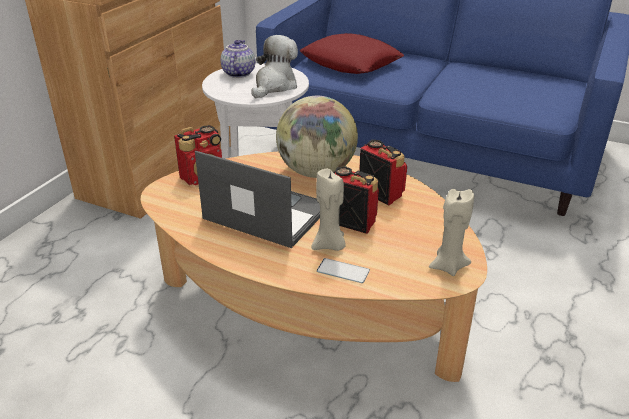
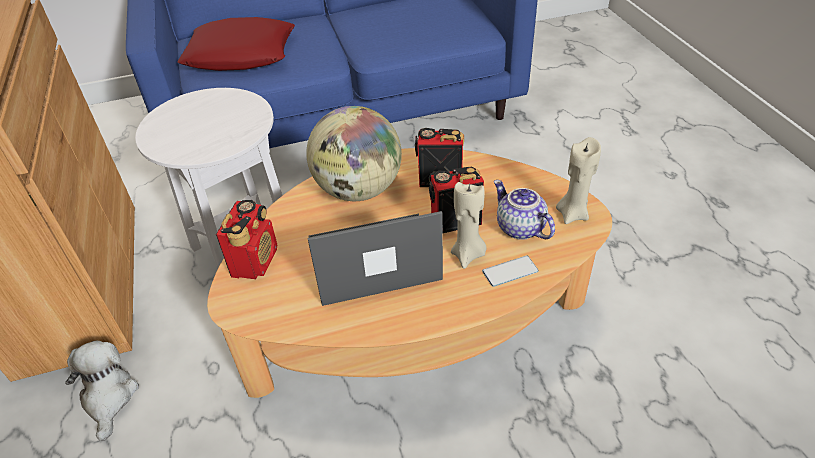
camera: 40 degrees left, 10 degrees up
(238, 73) = (168, 122): teapot -> teapot (519, 228)
(274, 86) = (233, 118): plush toy -> plush toy (109, 397)

